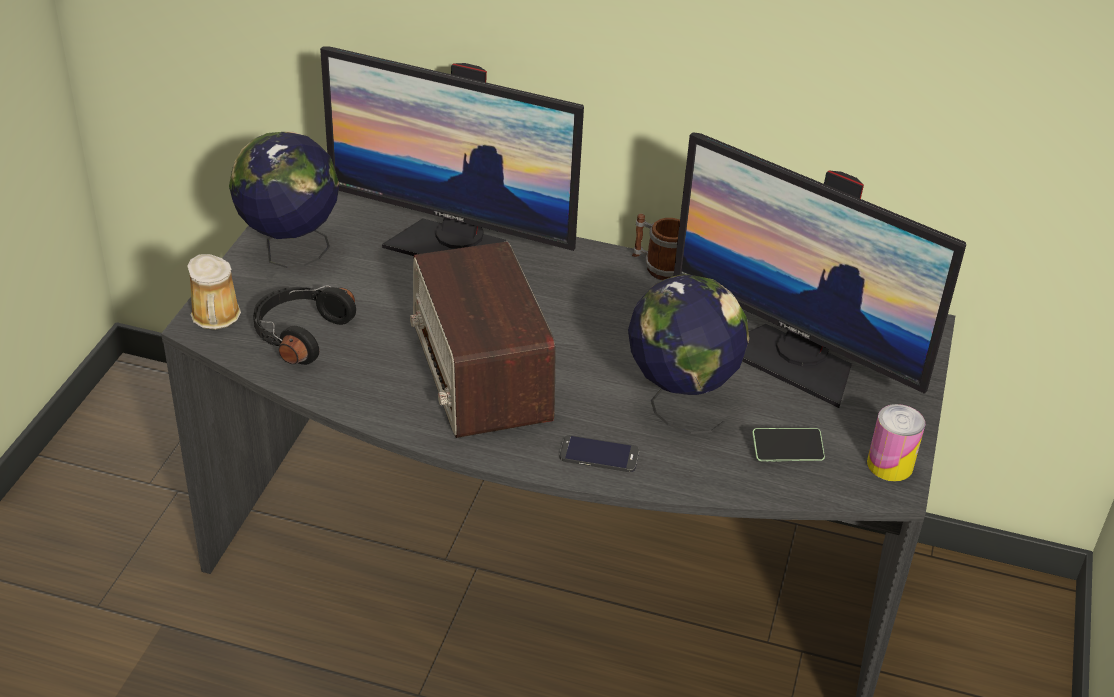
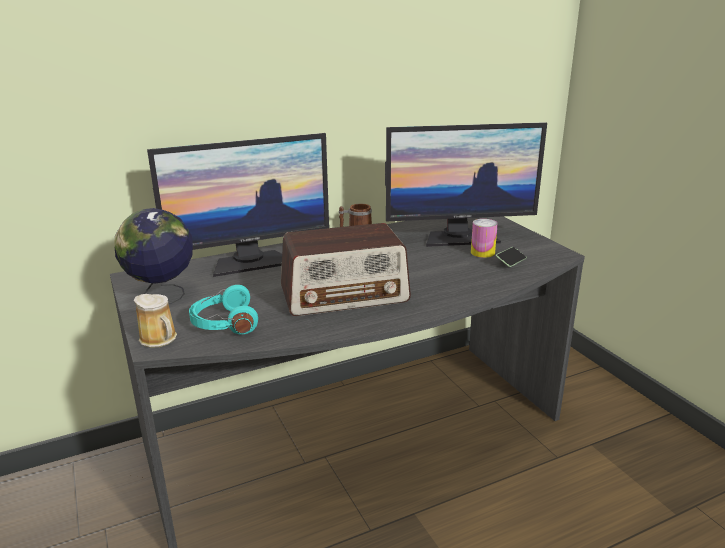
camera: 40 degrees left, 15 degrees down
(299, 333) = (224, 323): black headphones -> turquoise headphones
(481, 372) = (345, 295): radio -> radio turned 45 degrees counterclockwise
(599, 454) = (448, 296): phone -> none
(679, 403) = (445, 267): globe -> none
(890, 465) = (548, 249): can -> can (482, 252)

